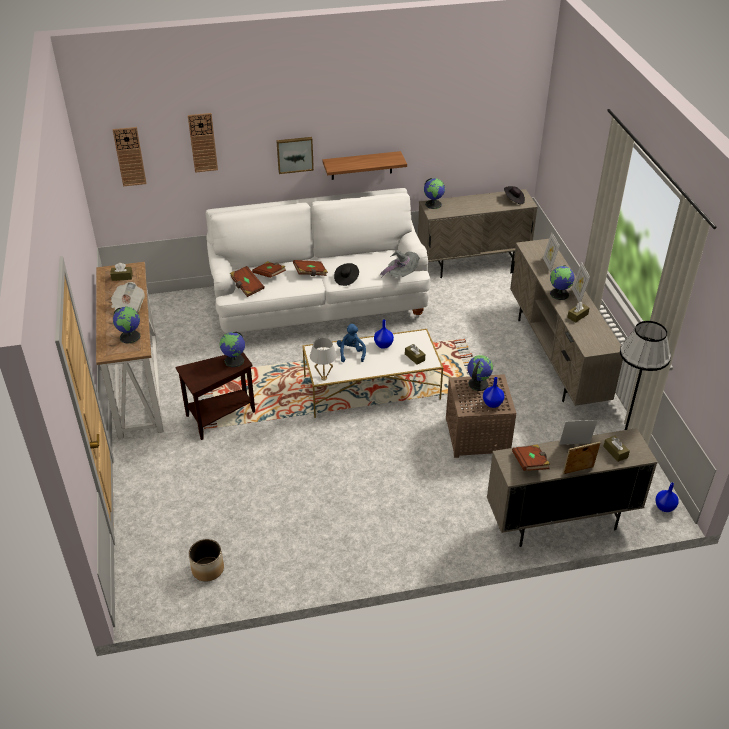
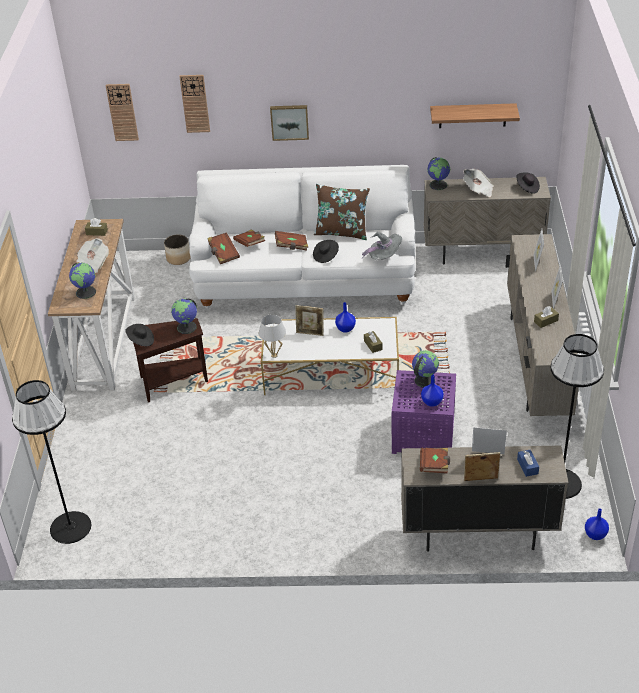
camera: 15 degrees right, 0 degrees up
(158, 578) = (70, 527): none -> black floor lamp
(192, 379) = (141, 340): none -> black hat
(208, 569) = (117, 526): planter -> planter (179, 258)
(351, 353) = (310, 333): blue plush toy -> picture frame
(353, 256) = (342, 232): none -> brown pillow
(361, 165) = (361, 138): shelf -> shelf (472, 115)
(471, 205) = (478, 190): none -> newspaper
(478, 436) = (424, 435): brown side table -> purple side table
(559, 294) = (536, 296): globe -> none
(615, 452) = (527, 466): brown tissue box -> blue tissue box

